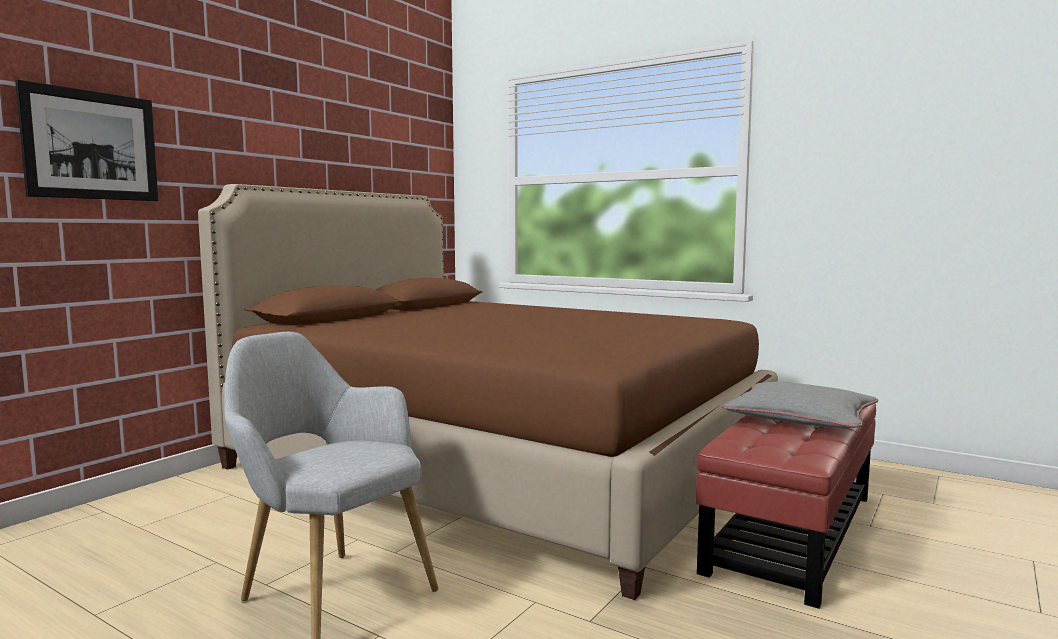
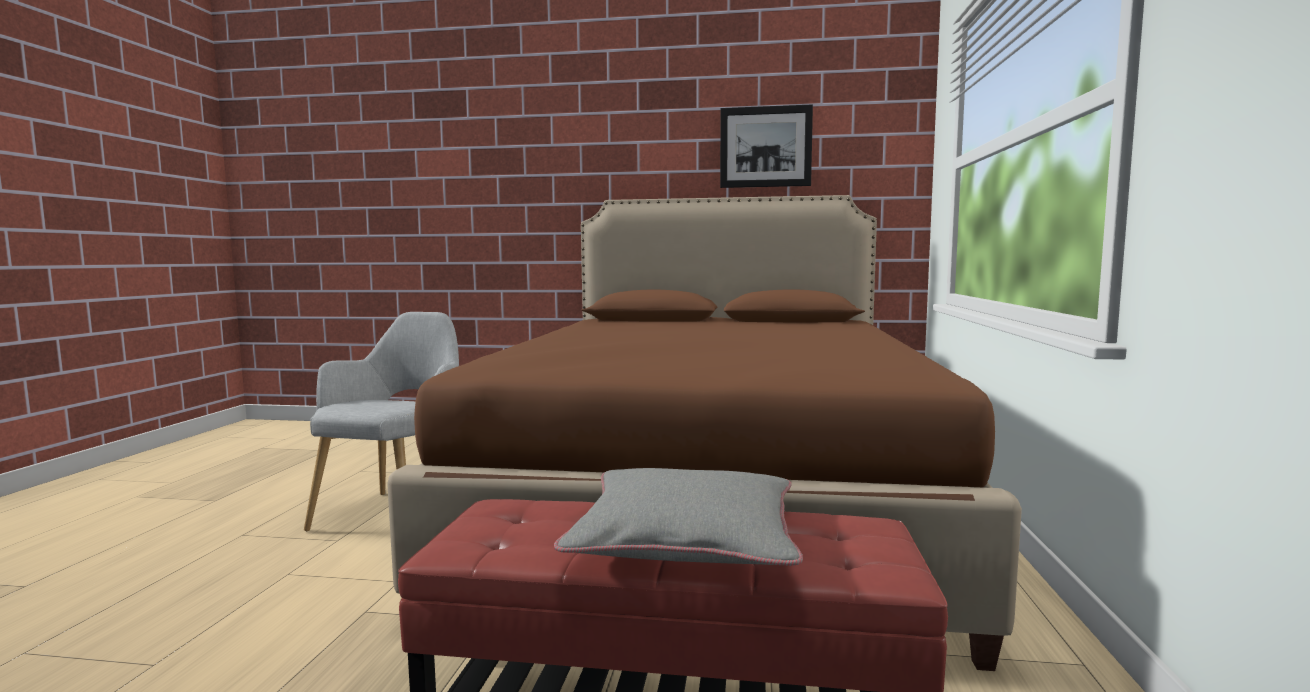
camera: 65 degrees right, 0 degrees up
(91, 145) = (518, 181): picture -> picture (765, 147)

